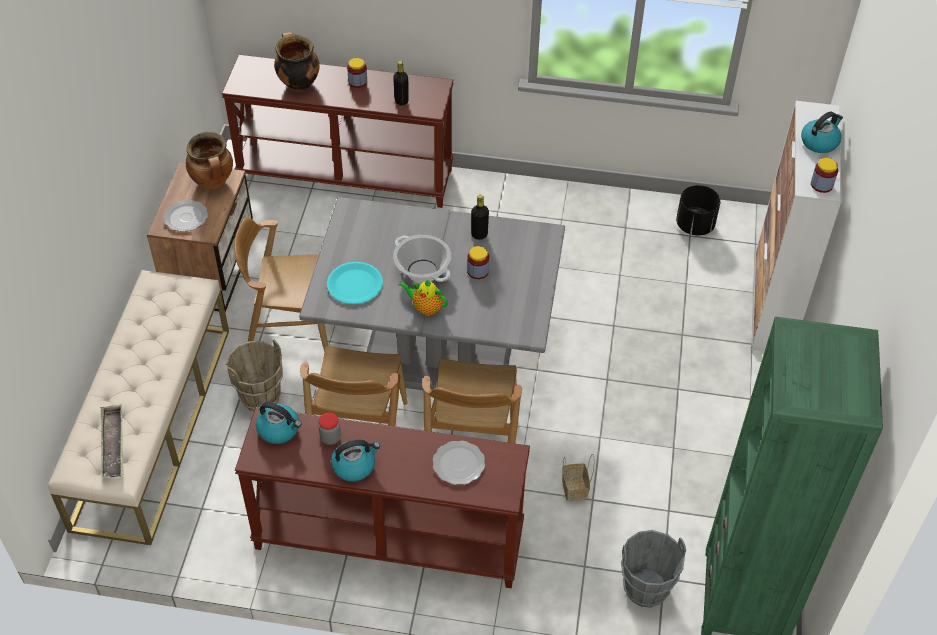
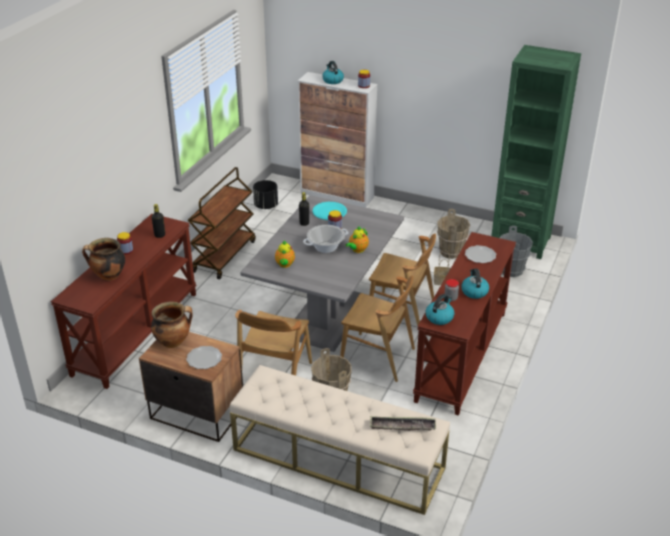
camera: 75 degrees left, 15 degrees down
(354, 284) = (326, 274): turquoise plate -> turquoise plate (329, 212)
(364, 236) = (285, 265): none -> teapot
(542, 212) = (224, 256): none -> brown cart
(665, 491) = (451, 252): none -> brown bucket

